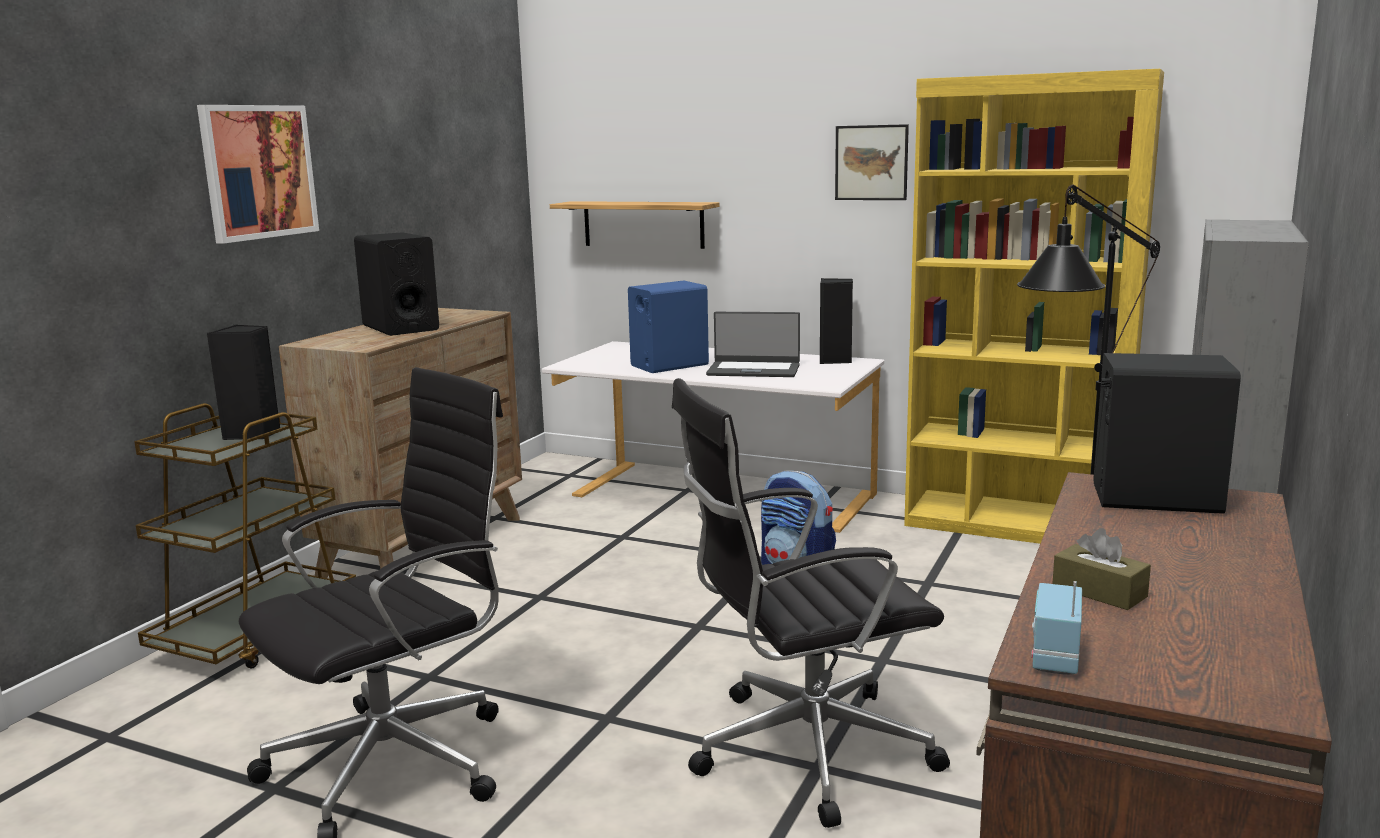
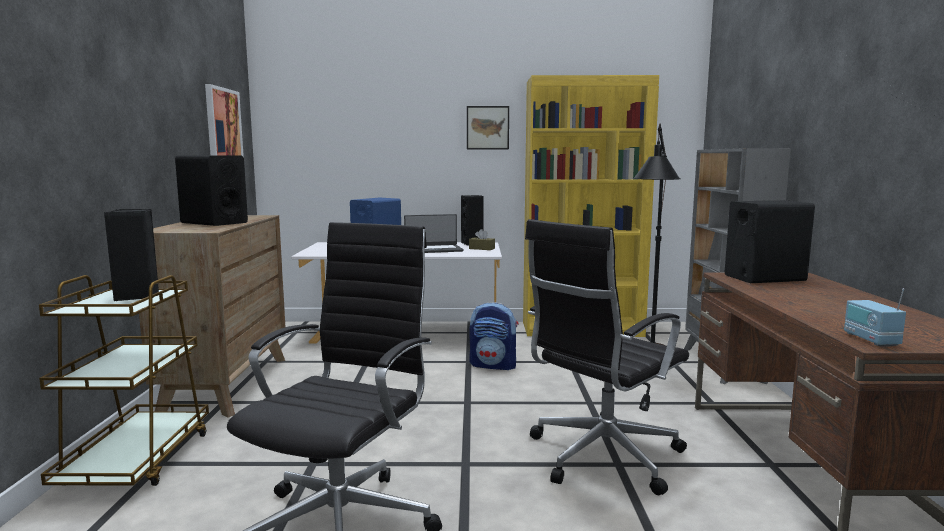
camera: 25 degrees left, 5 degrees down
(258, 172) = (114, 97): picture -> picture (223, 124)
(643, 224) = (339, 165): shelf -> none
(1099, 592) = (827, 313): brown tissue box -> brown tissue box (482, 248)

